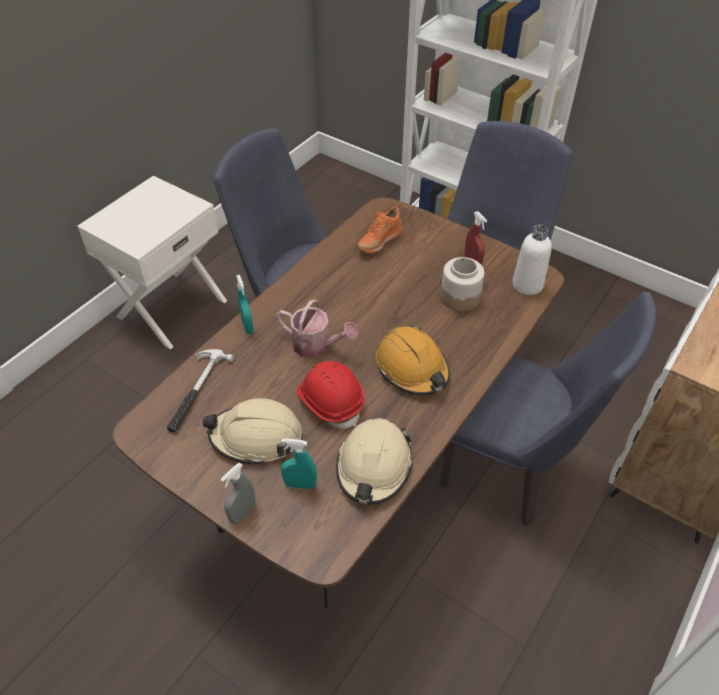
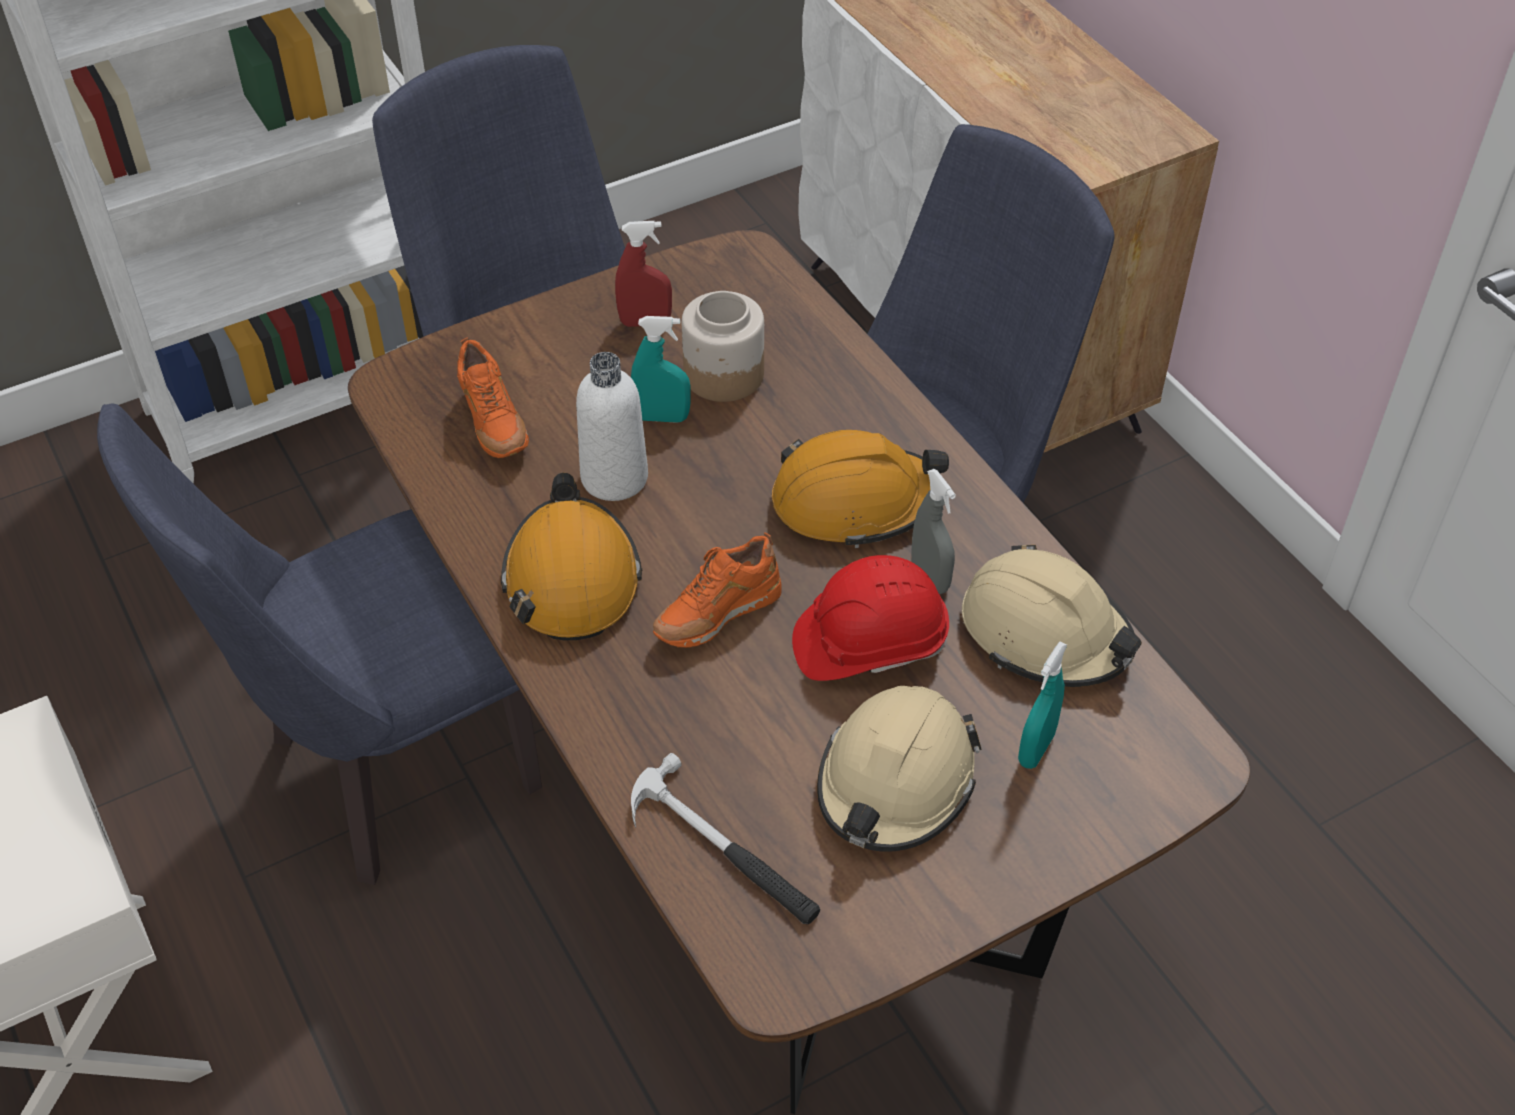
camera: 65 degrees left, 0 degrees up
(242, 512) = (1060, 854): grey spray bottle -> grey spray bottle (930, 577)
(247, 326) = (592, 711): turquoise spray bottle -> turquoise spray bottle (662, 417)
(312, 295) = (571, 578): none -> orange hard hat
(316, 345) = (716, 617): watering can -> orange shoe
(527, 285) = (750, 280): white bottle -> white bottle (614, 478)

